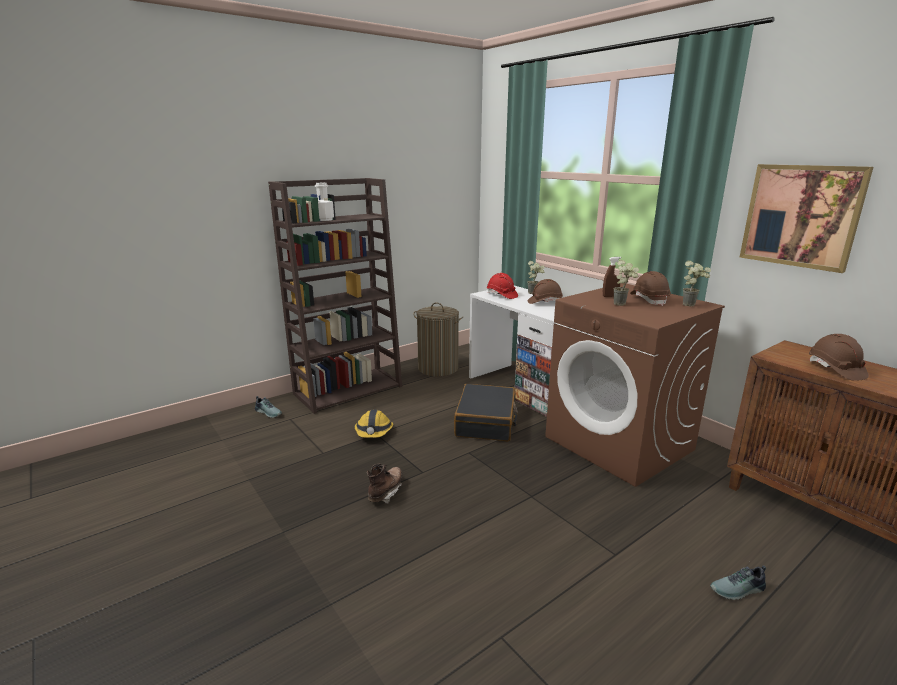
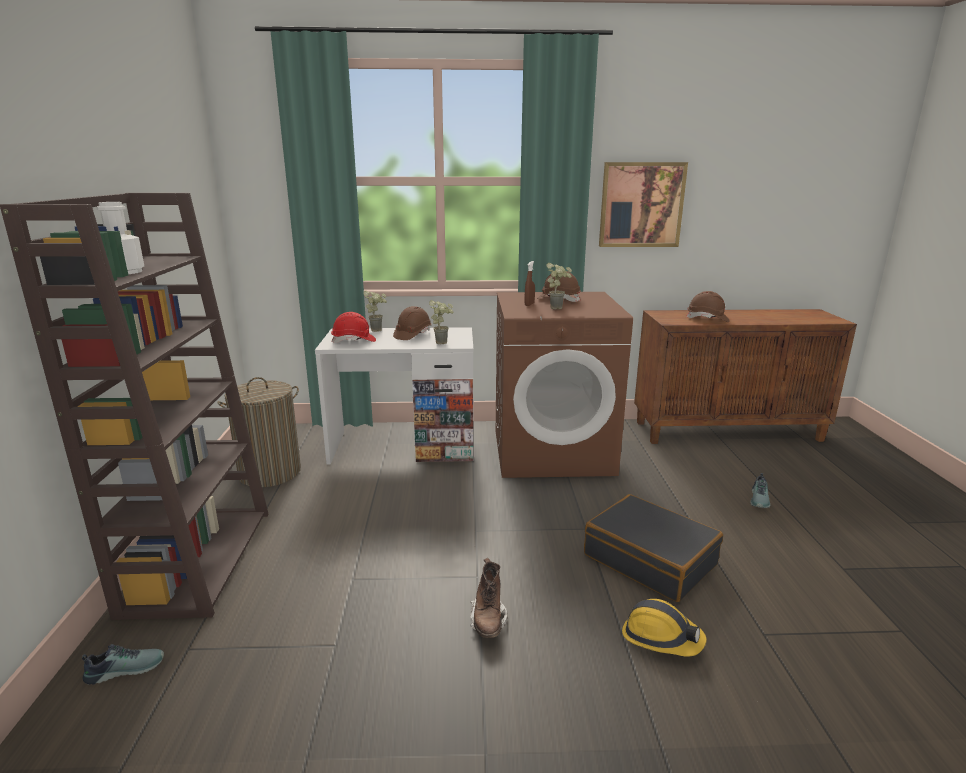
camera: 55 degrees left, 0 degrees up
(374, 432) = (345, 579): hard hat -> hard hat (661, 638)
(386, 492) = (488, 620): brown boot -> brown boot turned 150 degrees counterclockwise
(486, 422) = (433, 495): black suitcase -> black suitcase (650, 559)
(691, 305) = (590, 296): potted plant -> potted plant (443, 342)

